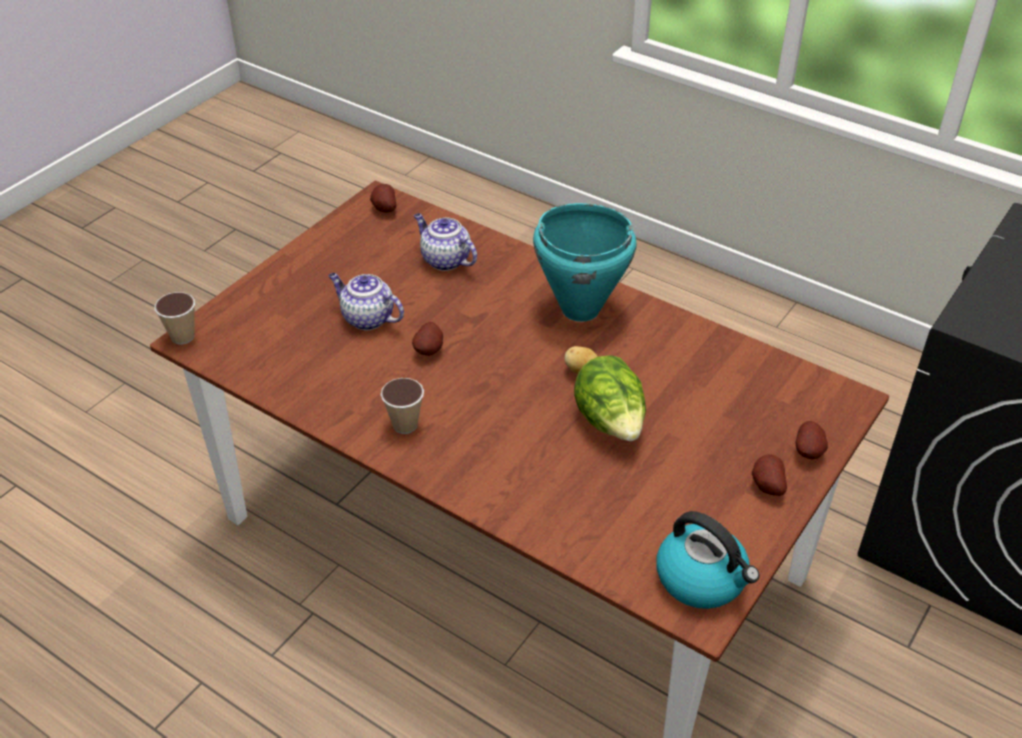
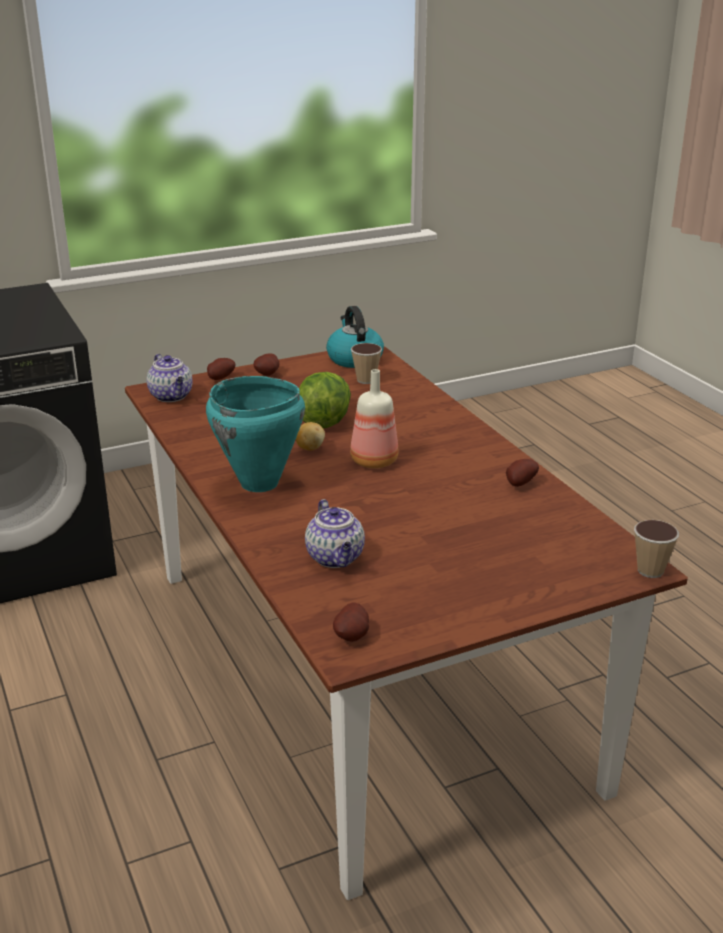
camera: 150 degrees left, 15 degrees down
(366, 318) = (455, 532): teapot -> teapot (172, 396)
(405, 425) = (475, 457): cup -> cup (366, 380)
(430, 350) = (416, 493): potato -> potato (519, 484)
(503, 376) = (373, 462): none -> bottle

